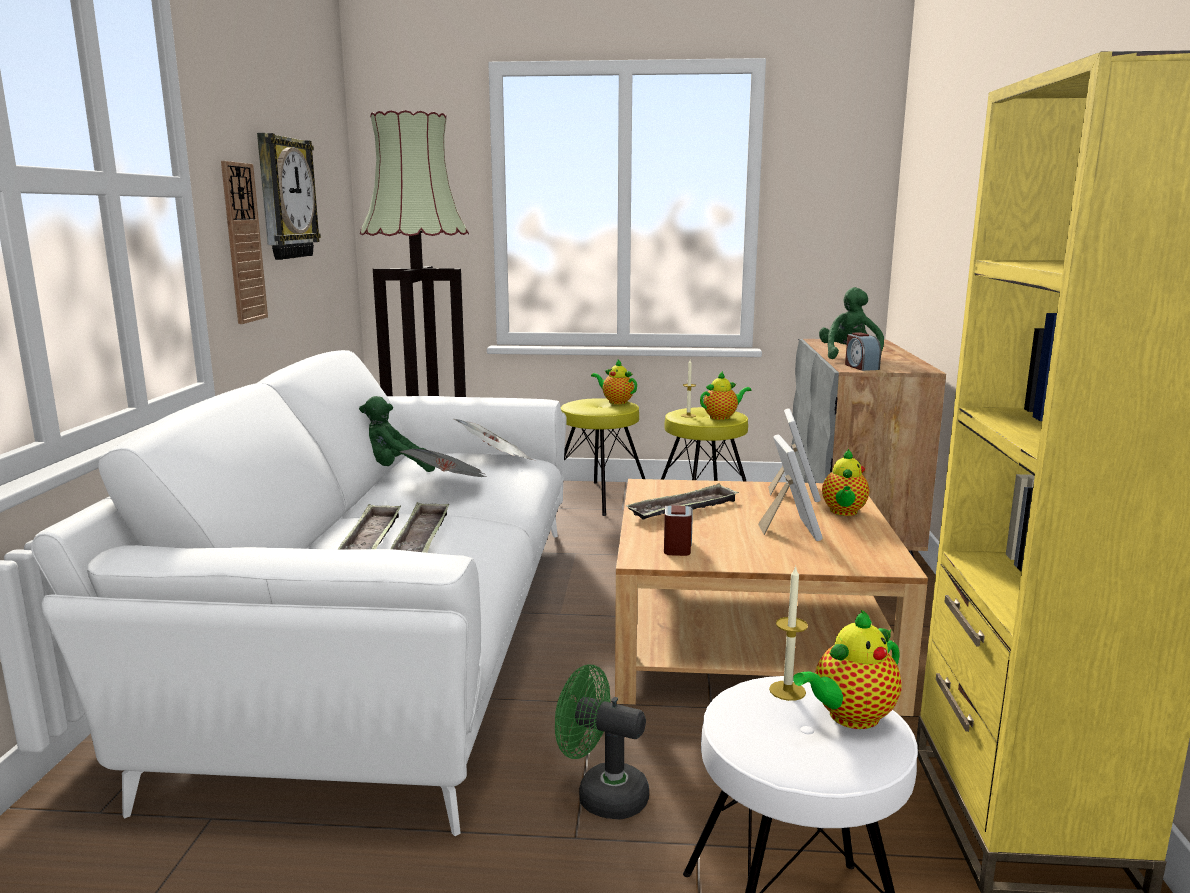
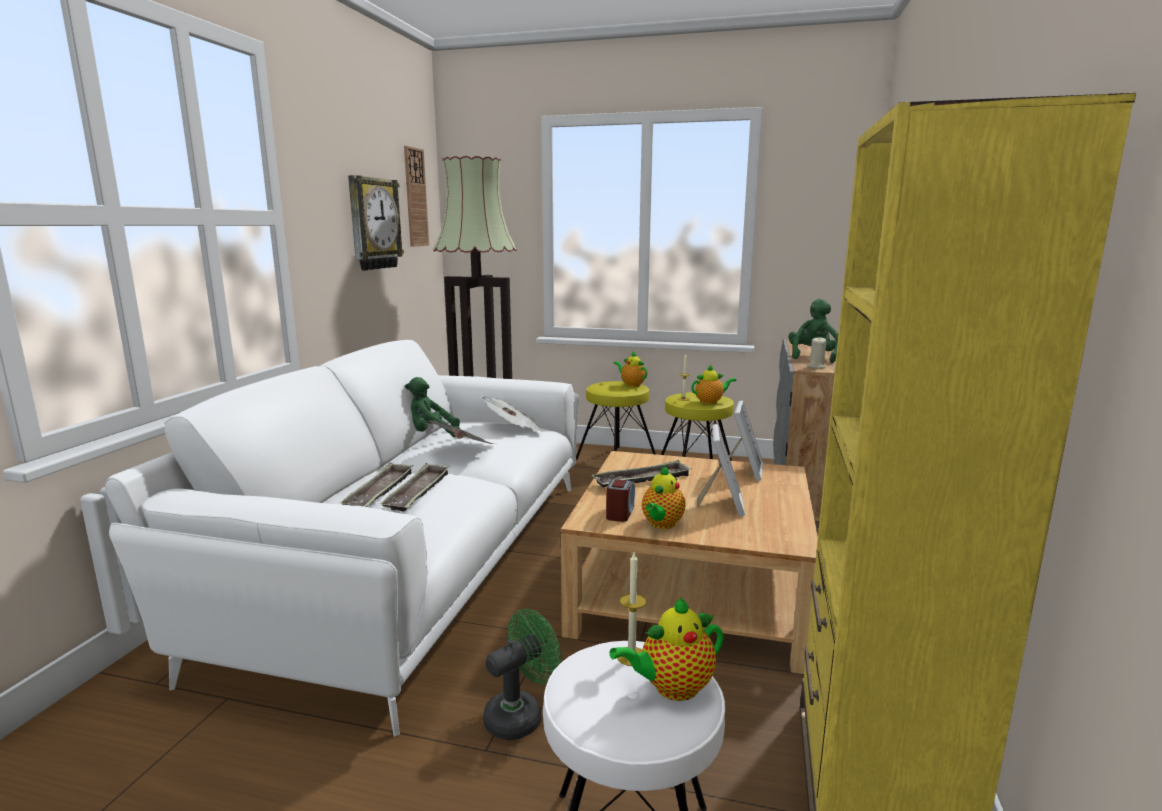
camera: 10 degrees right, 0 degrees up
(243, 243) = (332, 258): wall clock -> wall clock (415, 197)
(601, 794) = (521, 715): green fan -> green fan turned 105 degrees clockwise
(843, 512) = (776, 492): teapot -> teapot (661, 524)
(861, 367) = (816, 367): alarm clock -> beige candle

